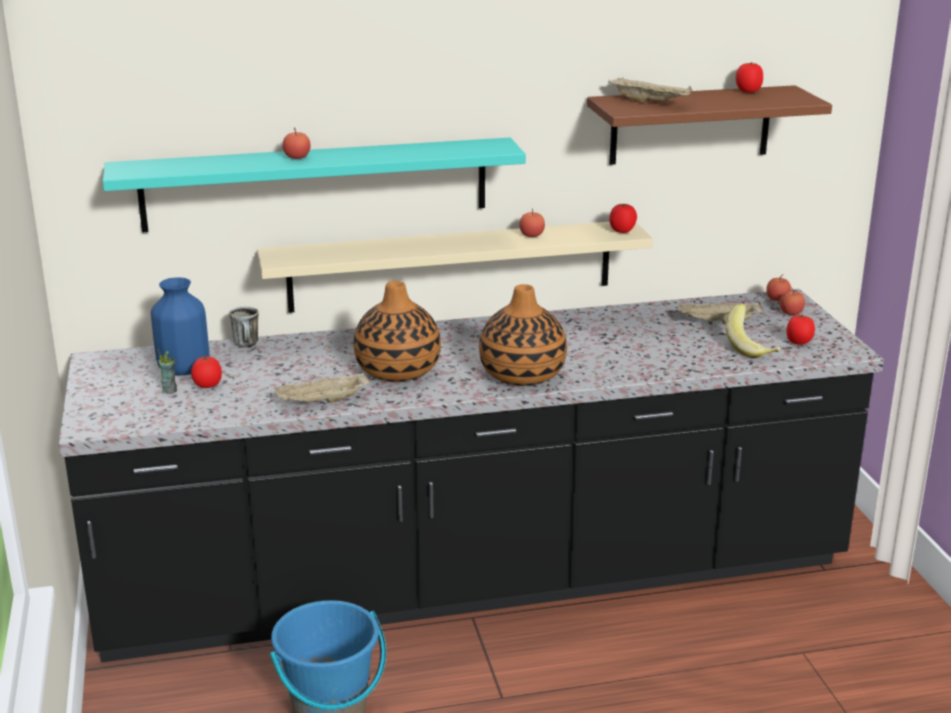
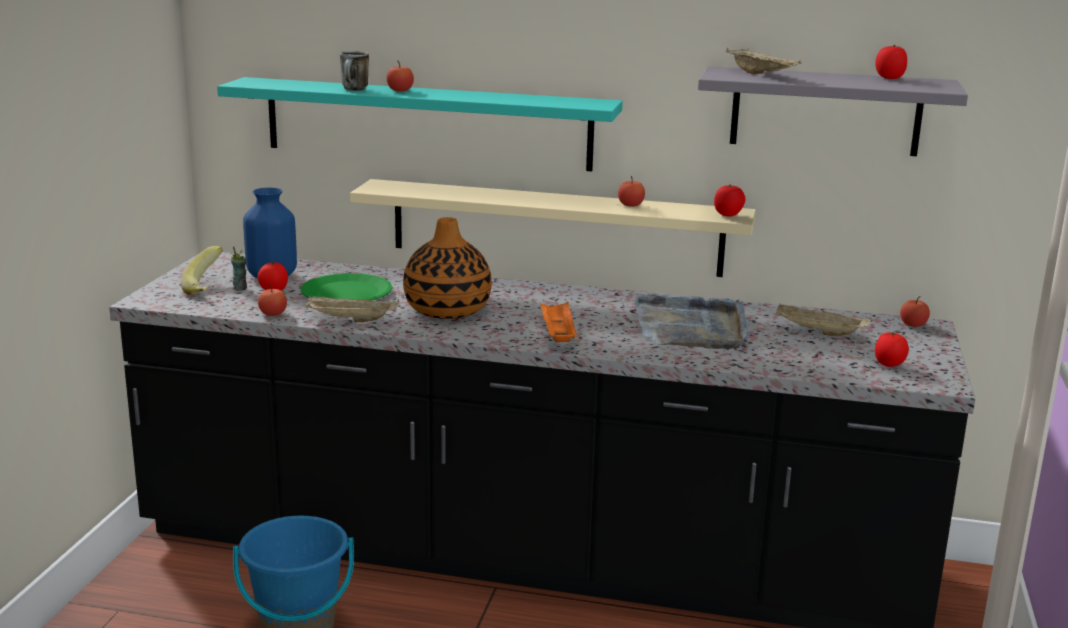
camera: 25 degrees right, 5 degrees down
(248, 345) = (345, 269): mug -> mug (354, 90)
(280, 371) = (346, 292): none -> green plate
(522, 374) = (557, 335): vase -> orange tray
(618, 340) = (691, 327): none -> grey tray
(690, 125) = (825, 111): brown shelf -> grey shelf
(752, 348) = (828, 359): banana -> banana (207, 288)
(791, 313) = (913, 338): apple -> apple (273, 314)

